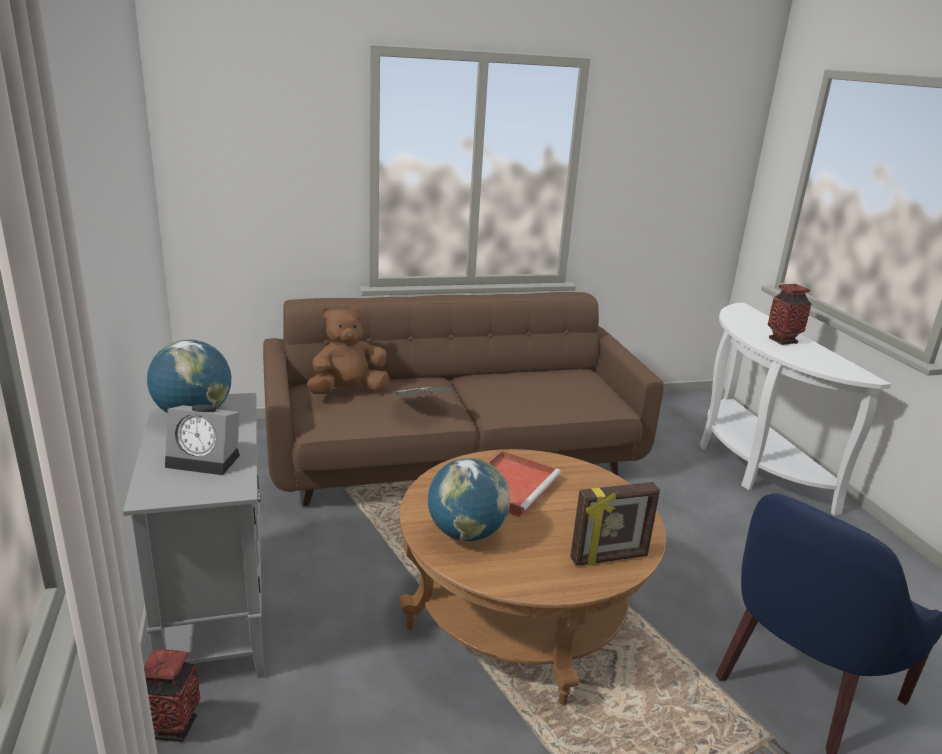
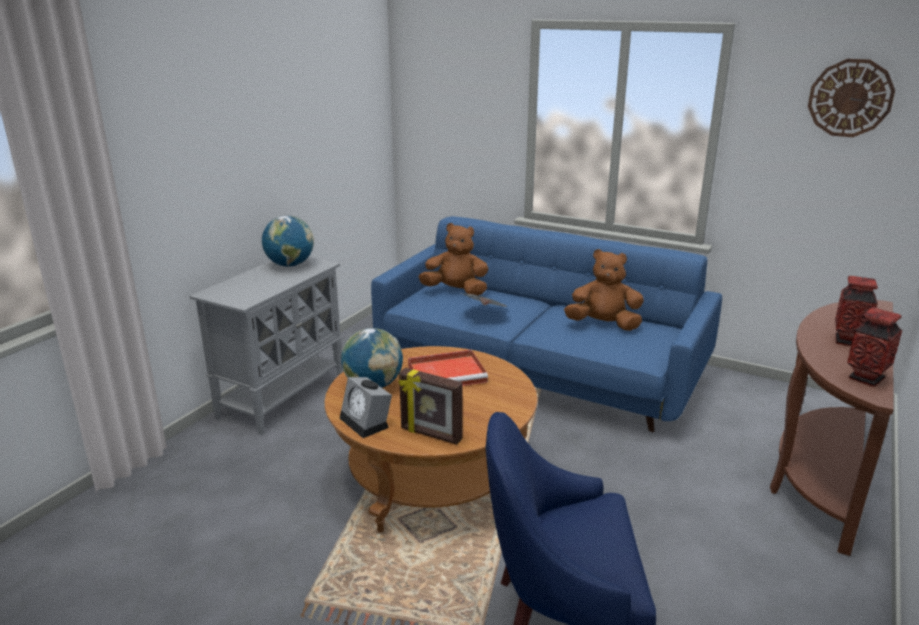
camera: 45 degrees right, 0 degrees up
(174, 728) = (201, 435): vase -> vase (866, 378)
(206, 460) = (256, 286): alarm clock -> alarm clock (367, 422)
(455, 456) = (538, 371): brown sofa -> blue sofa
(537, 384) = (603, 325): none -> brown plush toy
(682, 130) = (850, 98): none -> wall clock
(751, 463) = (818, 476): white console table -> brown console table

